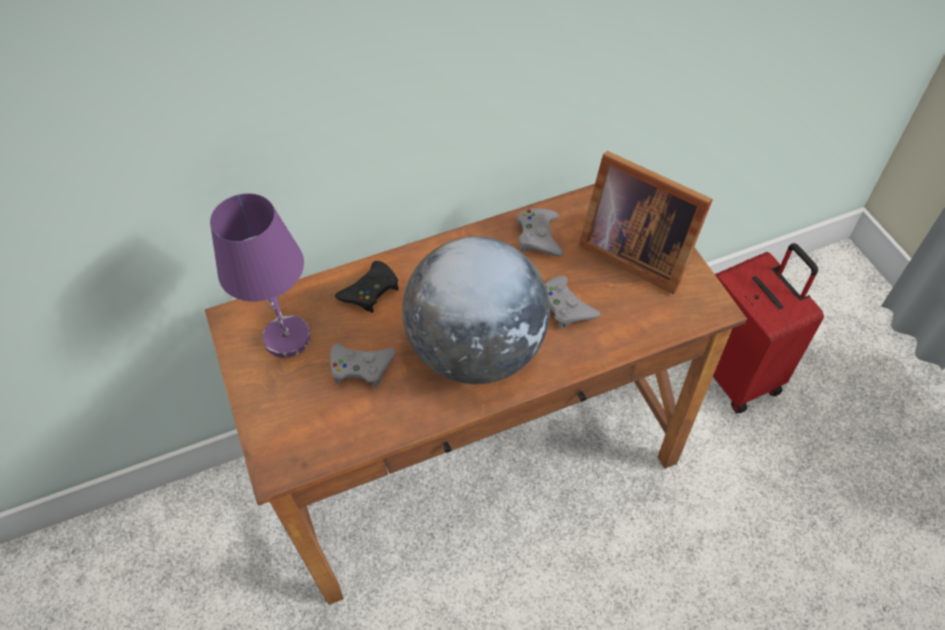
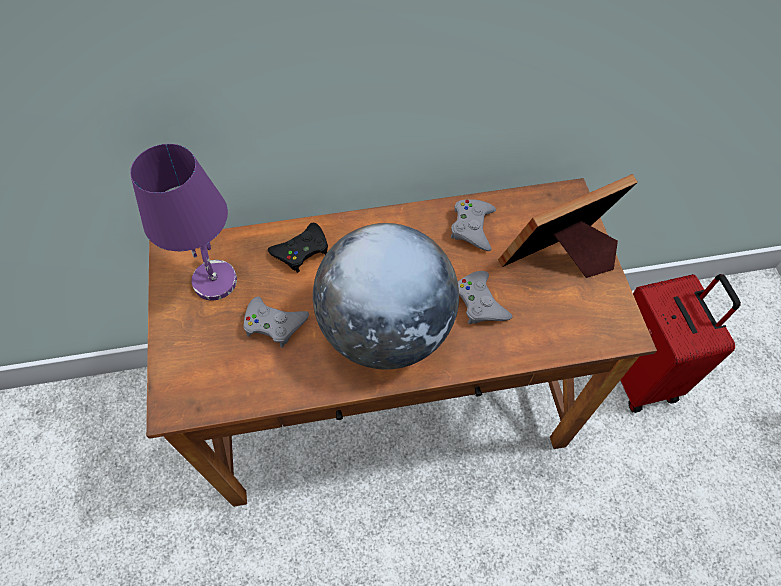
camera: 10 degrees right, 5 degrees up
(634, 251) = (560, 259): picture frame -> picture frame turned 105 degrees clockwise

